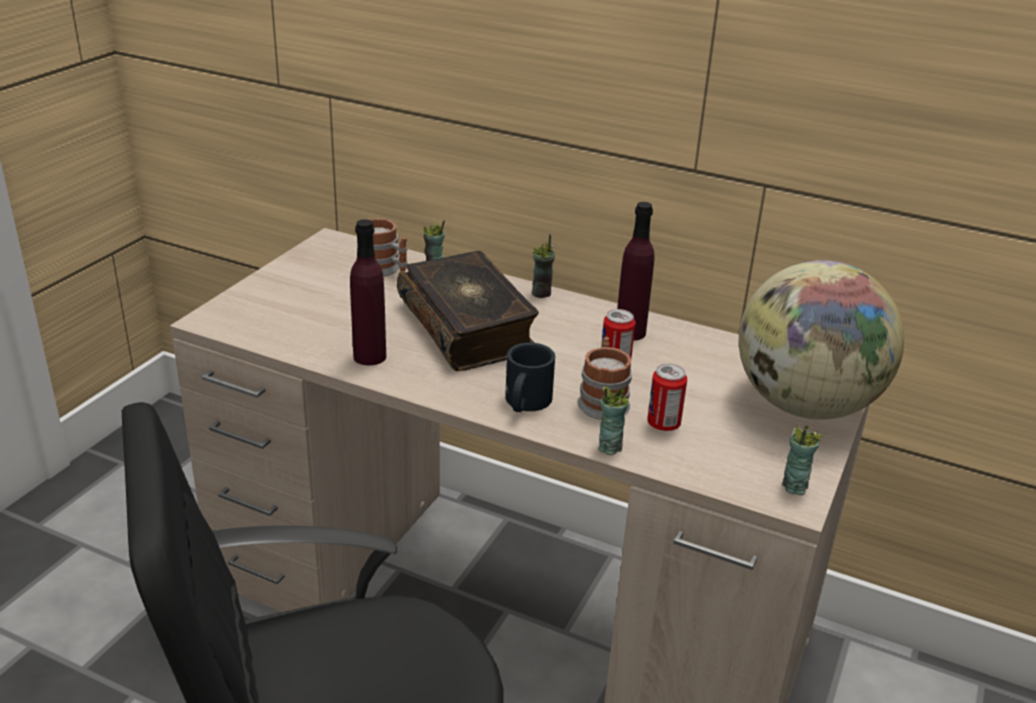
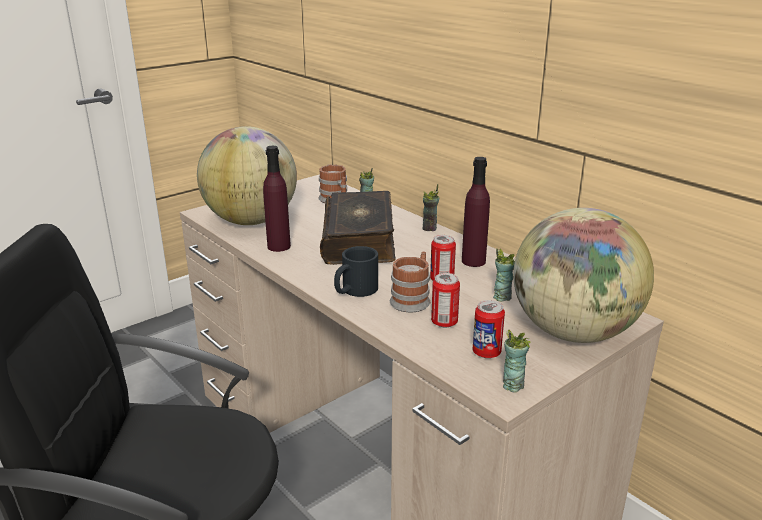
camera: 25 degrees right, 5 degrees down
(294, 322) = (251, 221): none -> globe
(609, 447) = (389, 328): cup -> cup (502, 297)
(738, 453) = (486, 352): none -> can

